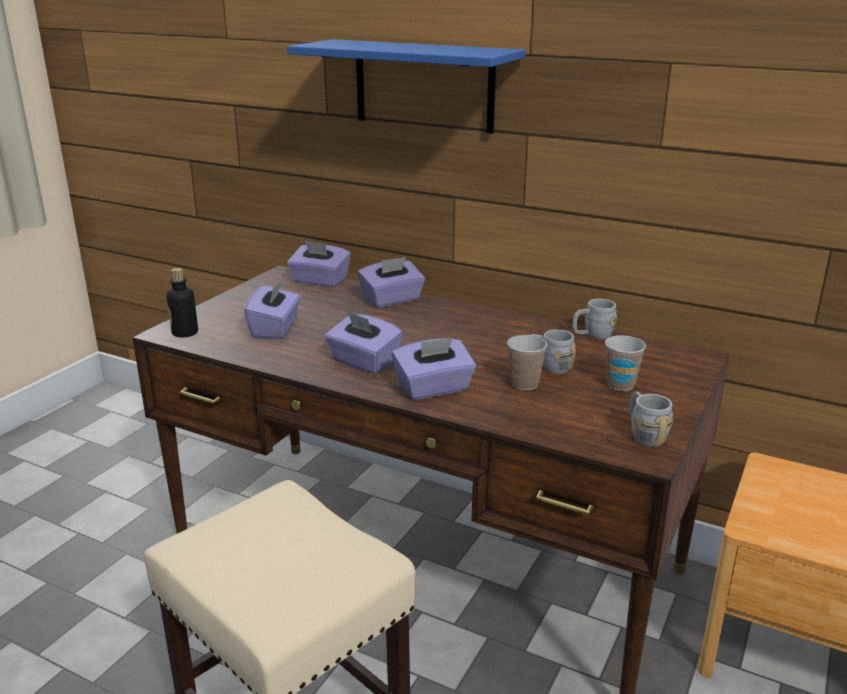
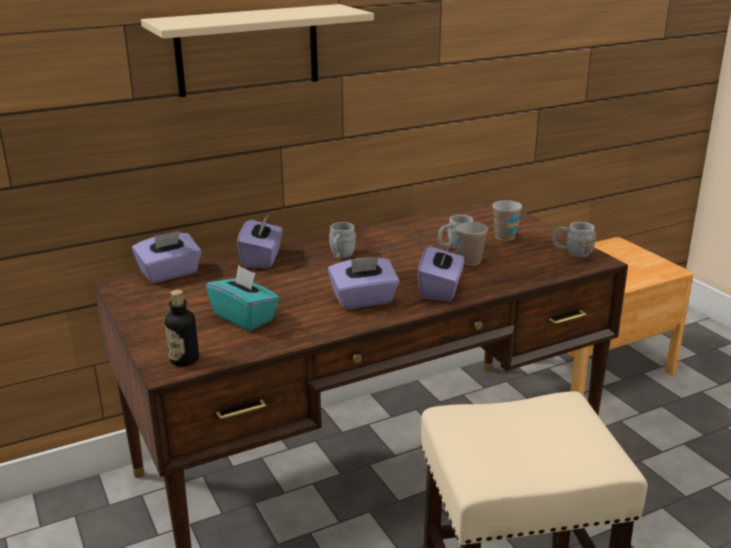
camera: 55 degrees left, 0 degrees up
(275, 329) = (244, 317): purple tissue box -> turquoise tissue box
(424, 86) = (248, 50): blue shelf -> beige shelf
(592, 335) = (426, 220): grey mug -> grey mug (340, 256)

